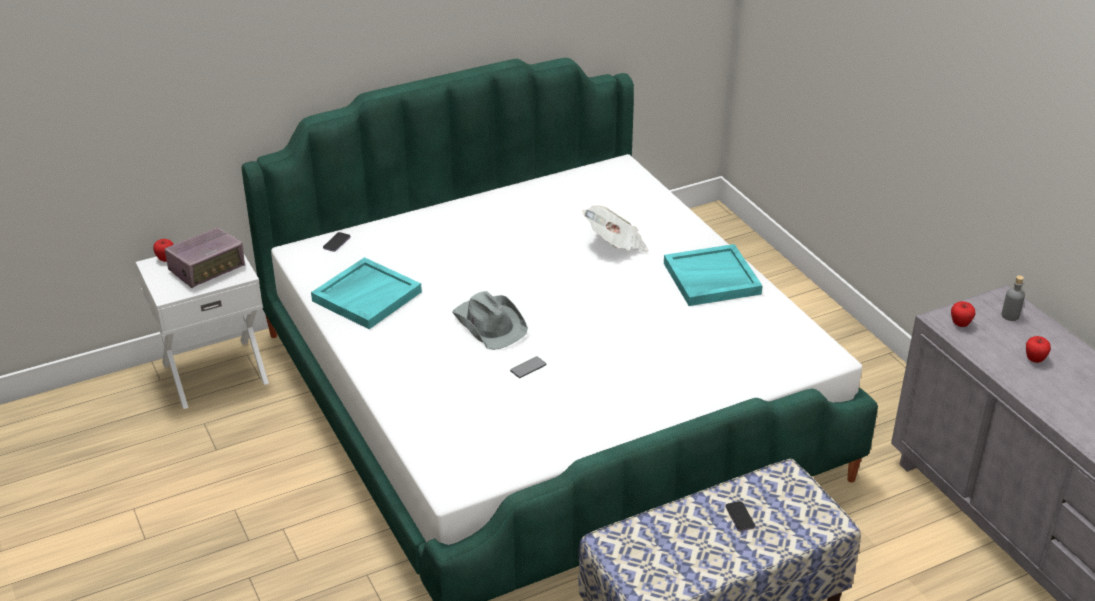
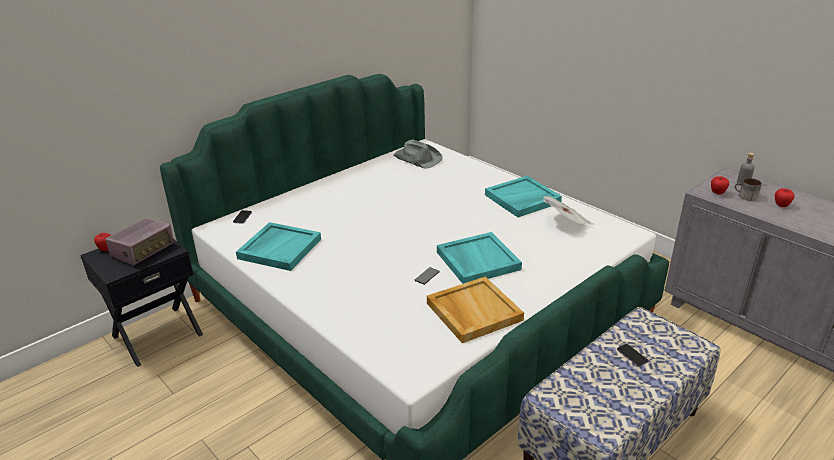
camera: 15 degrees left, 5 degrees down
(214, 372) = (157, 334): white nightstand -> black nightstand
(490, 323) = (383, 251): grey hat -> grey hat (417, 158)
(560, 424) = (473, 311): none -> beige tray
(601, 358) = (477, 260): none -> turquoise tray
(616, 244) = (446, 189): newspaper -> newspaper (566, 223)
(995, 336) = (745, 196): none -> mug

